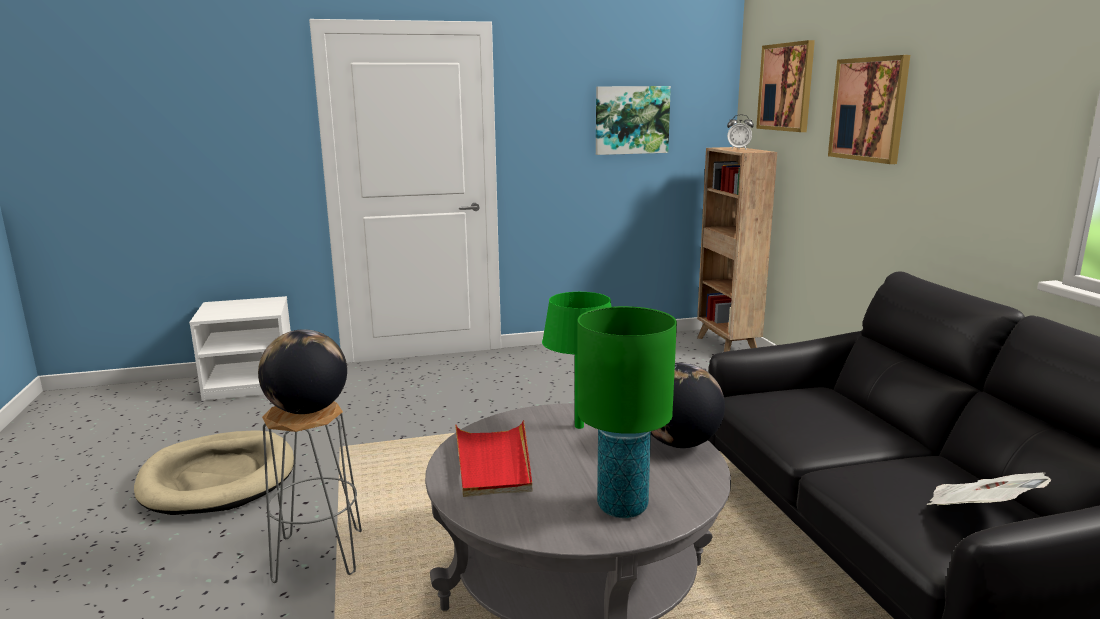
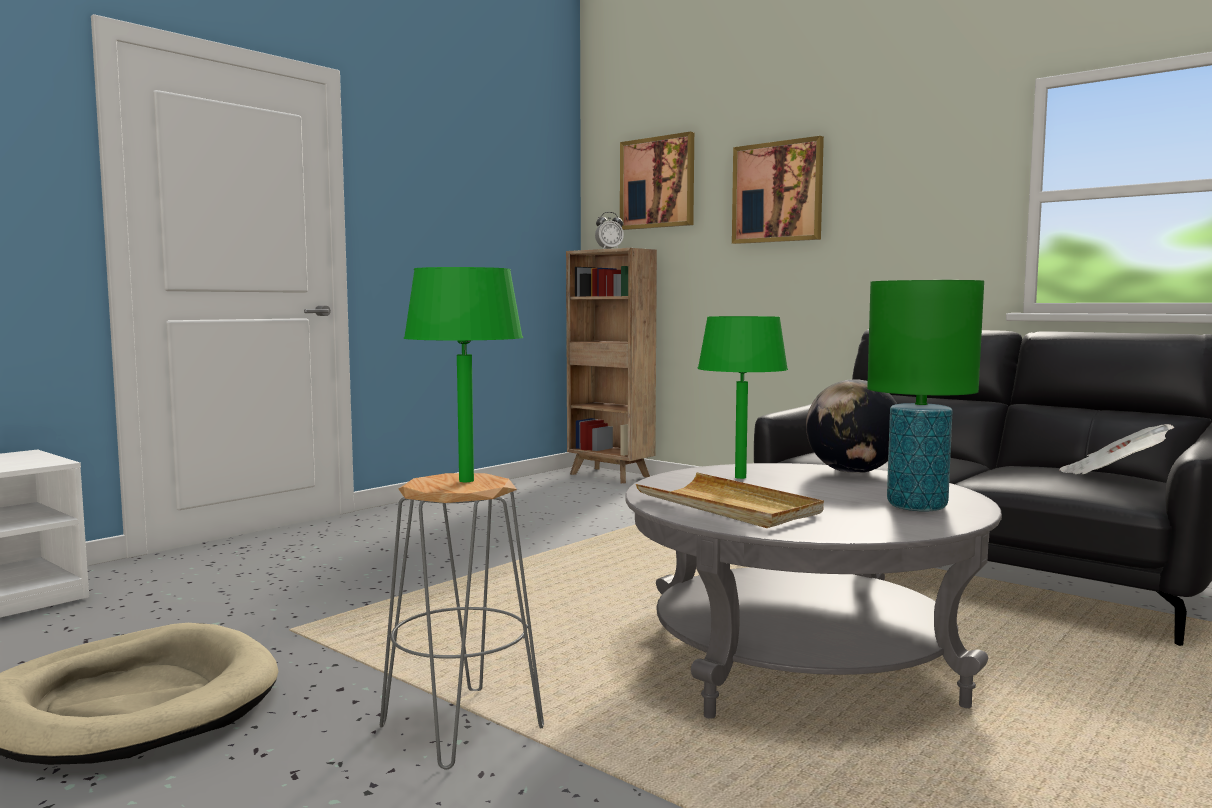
camera: 35 degrees left, 10 degrees down
(307, 410) = (466, 481): globe -> green table lamp
(493, 462) = (728, 506): red tray -> beige tray
(631, 120) = (488, 214): picture -> none

